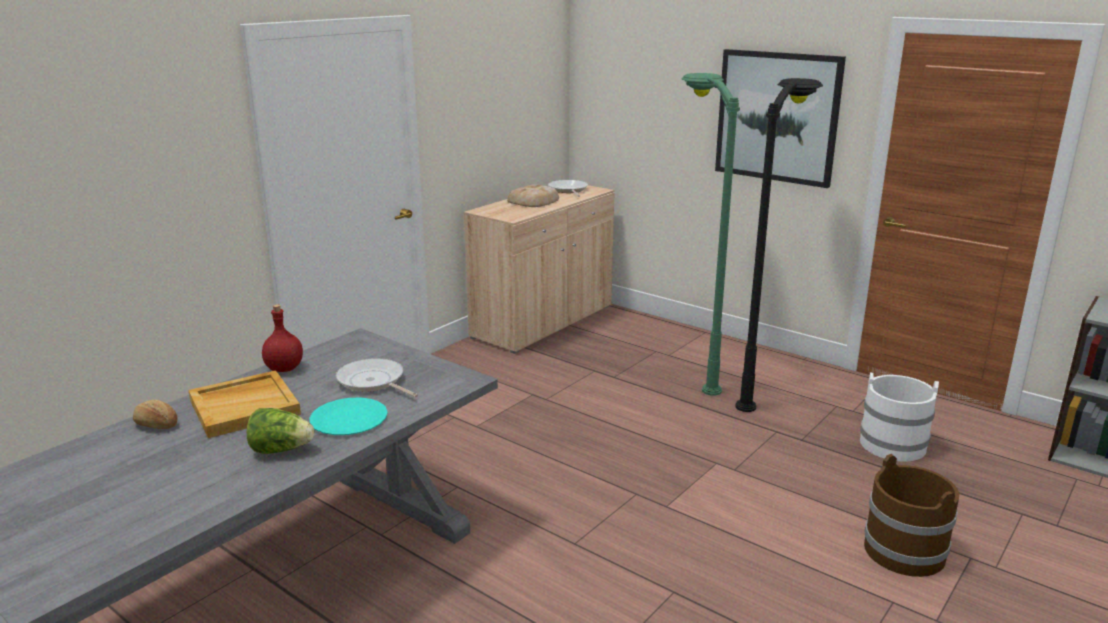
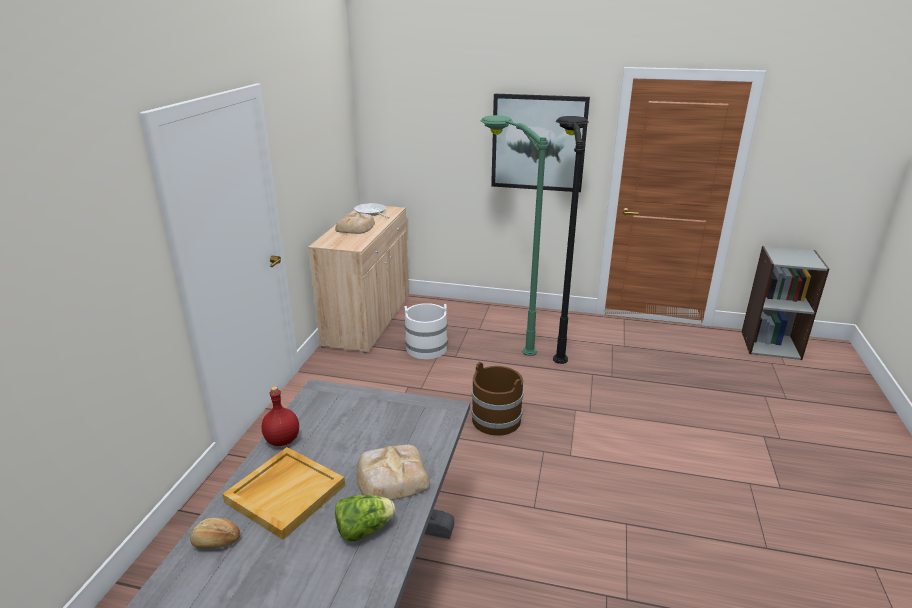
camera: 25 degrees left, 5 degrees up
(349, 419) = (391, 477): turquoise plate -> bread
(373, 382) = (375, 432): frying pan -> none
(893, 444) = (665, 365): white bucket -> white bucket (426, 348)
(905, 551) = (728, 443): brown bucket -> brown bucket (496, 420)

